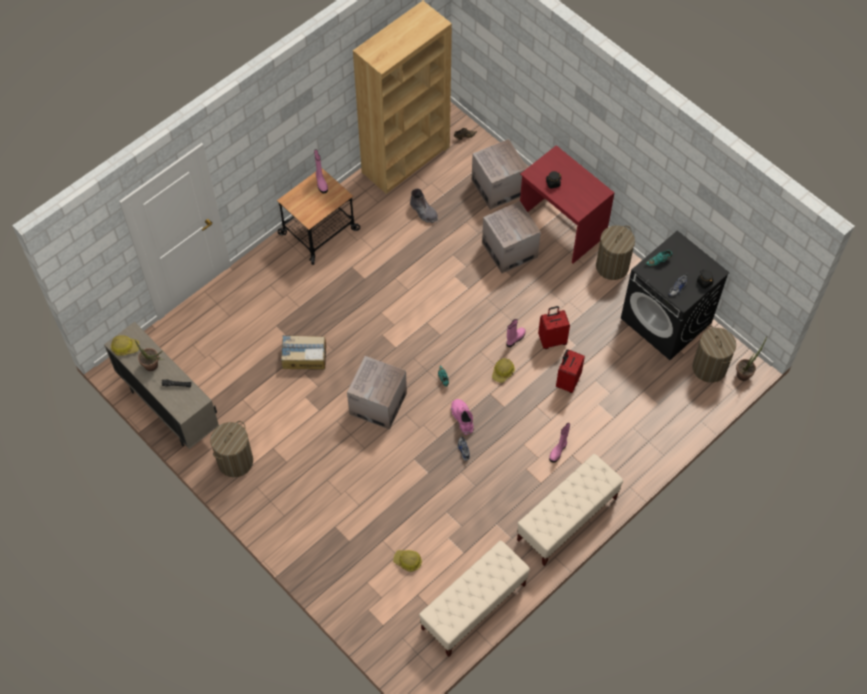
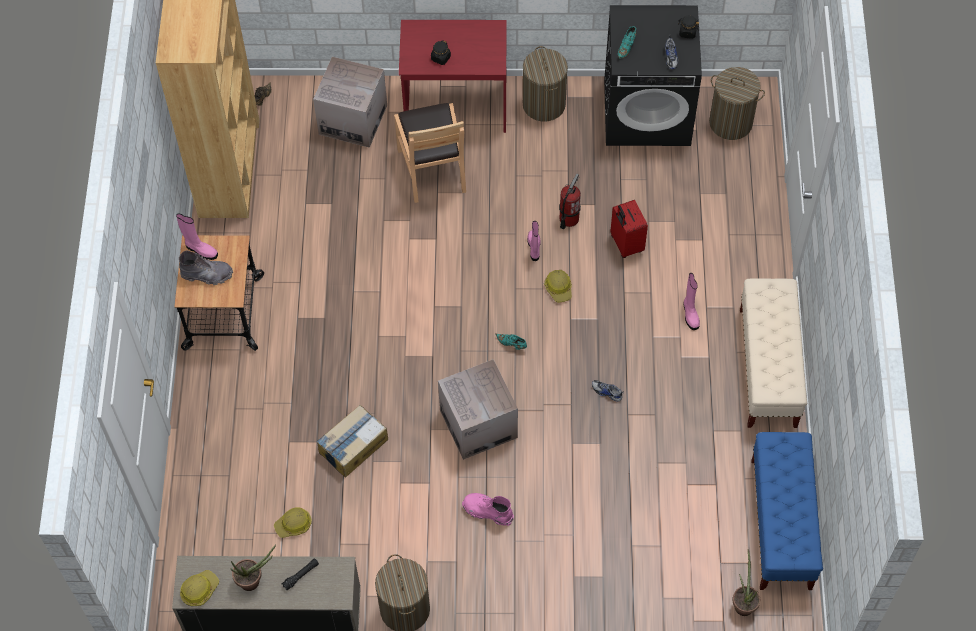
camera: 45 degrees left, 0 degrees up
(408, 561) = (677, 541): hard hat -> hard hat (294, 525)
(423, 212) = (307, 204): grey boot -> grey boot (207, 274)
(462, 418) = (571, 364): pink boot -> pink boot (487, 511)
(473, 607) = (781, 524): beige bench -> blue bench
(509, 250) = (432, 169): cardboard box -> brown chair
(552, 340) = (568, 218): red suitcase -> fire extinguisher
(745, 373) = (765, 101): potted plant -> potted plant (743, 602)

